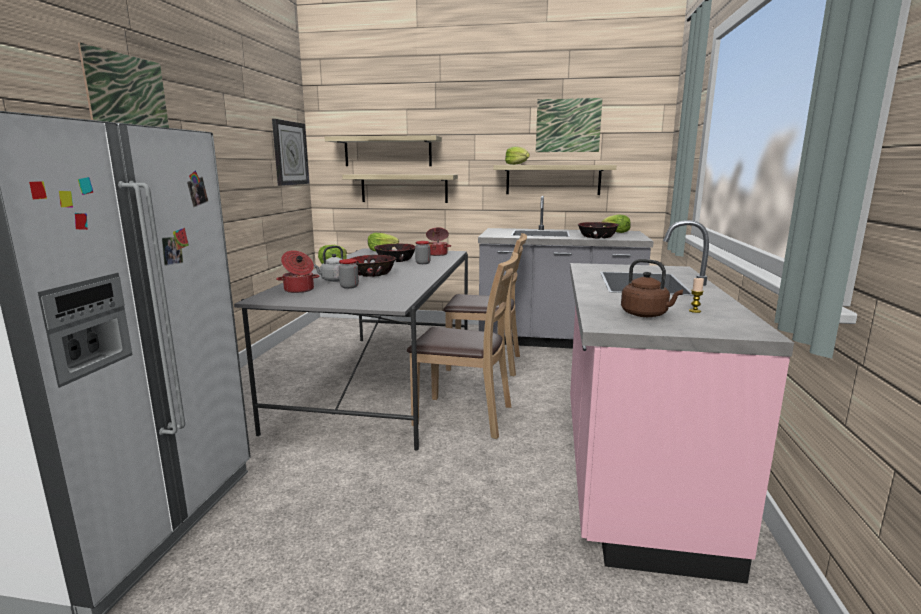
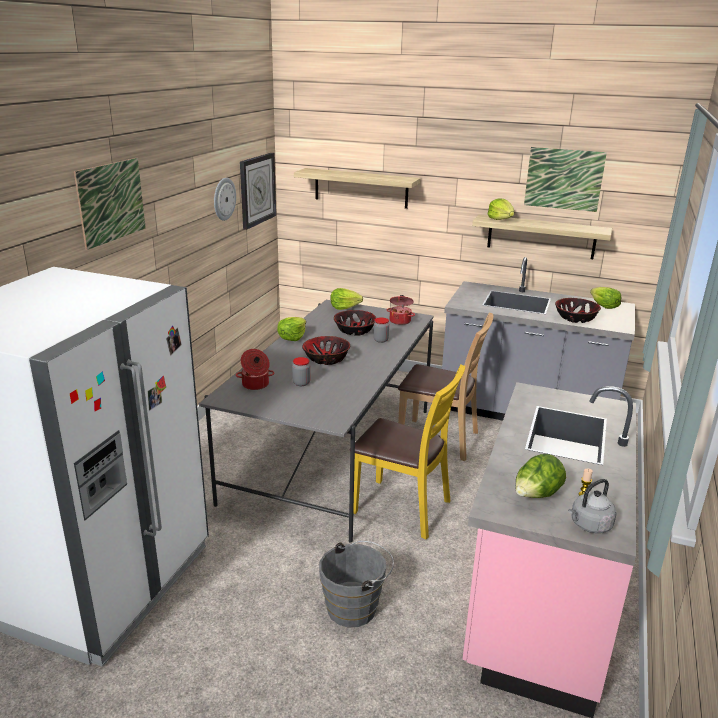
camera: 10 degrees right, 10 degrees up
(257, 148) = (223, 199): none -> wall clock
(333, 280) = (288, 368): grey kettle -> grey kettle (589, 525)
(404, 188) = (376, 229): shelf -> none
(436, 509) = (356, 607): none -> grey bucket
(464, 416) = (402, 508): brown chair -> yellow chair
(646, 315) = (536, 496): brown kettle -> lettuce

